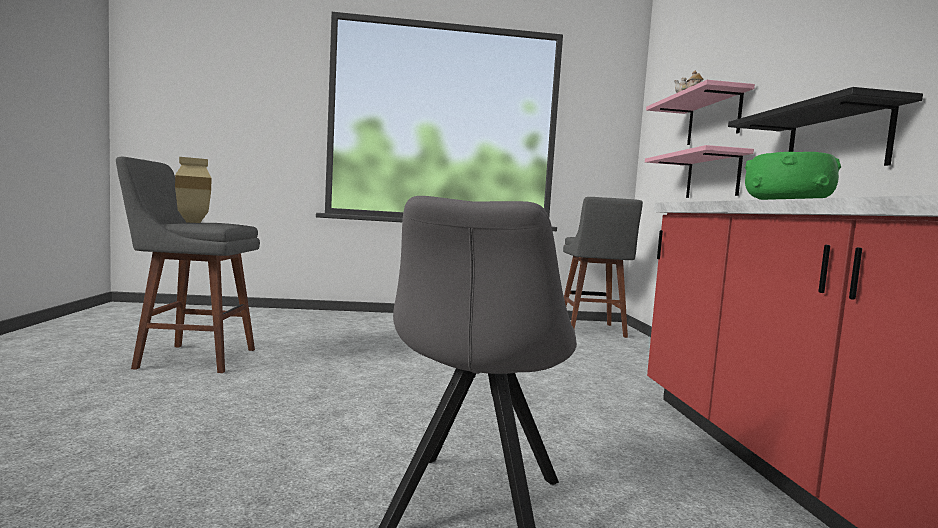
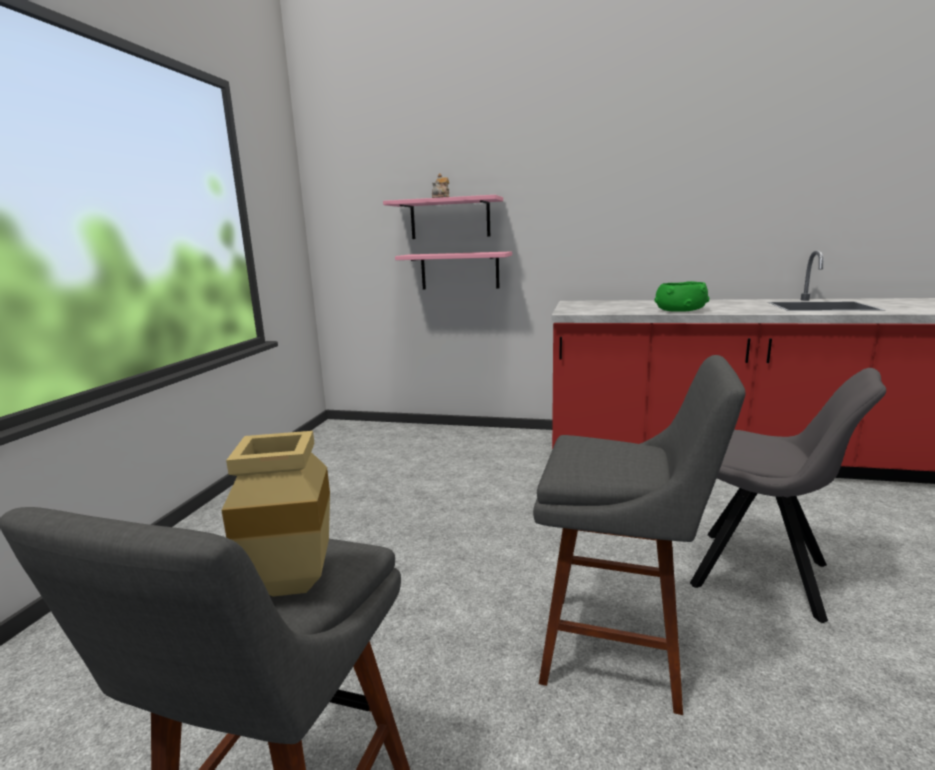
camera: 70 degrees left, 10 degrees up
(592, 330) = (350, 439): grey stool -> grey stool (621, 650)
(836, 141) = (596, 254): black shelf -> none

